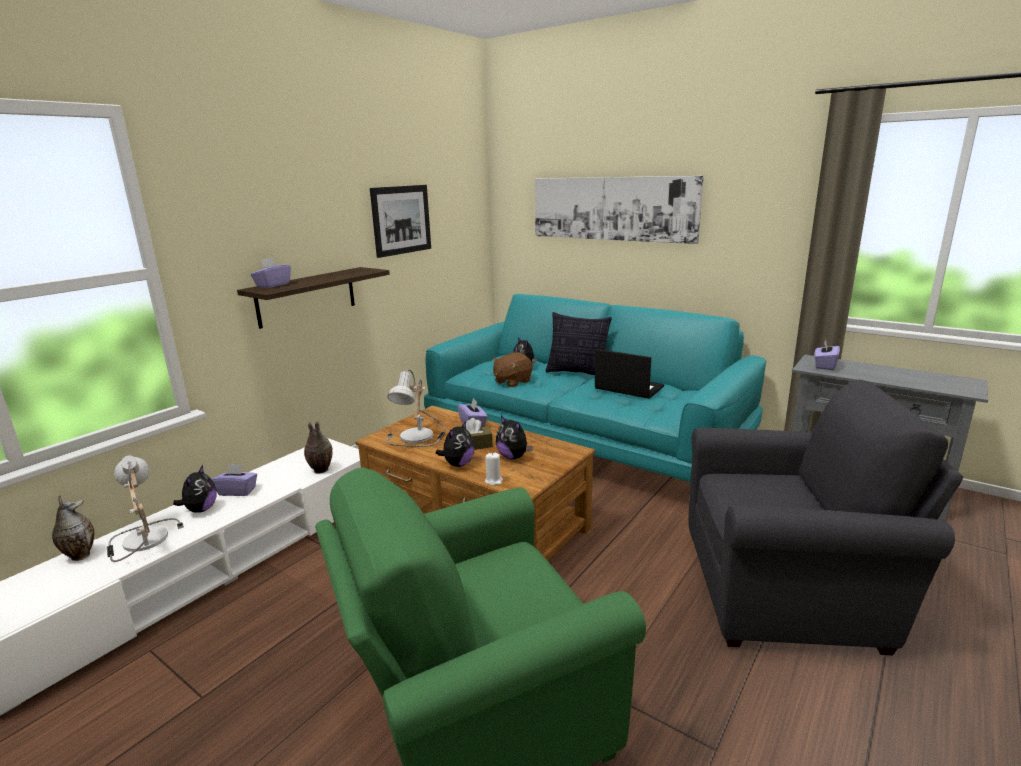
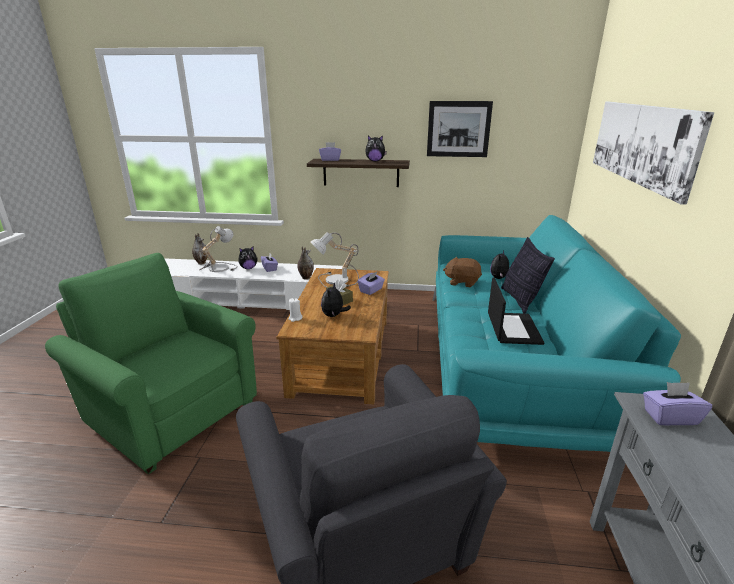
camera: 60 degrees right, 5 degrees up
(458, 464) = (309, 302): plush toy -> plush toy (375, 161)

